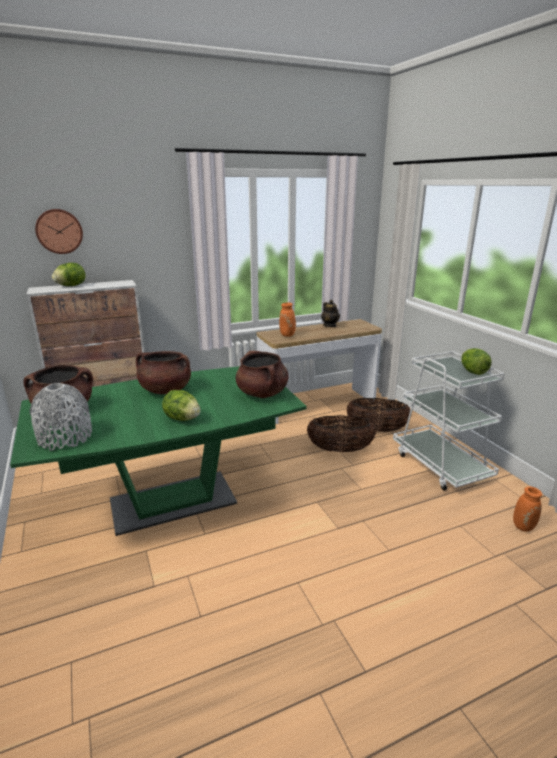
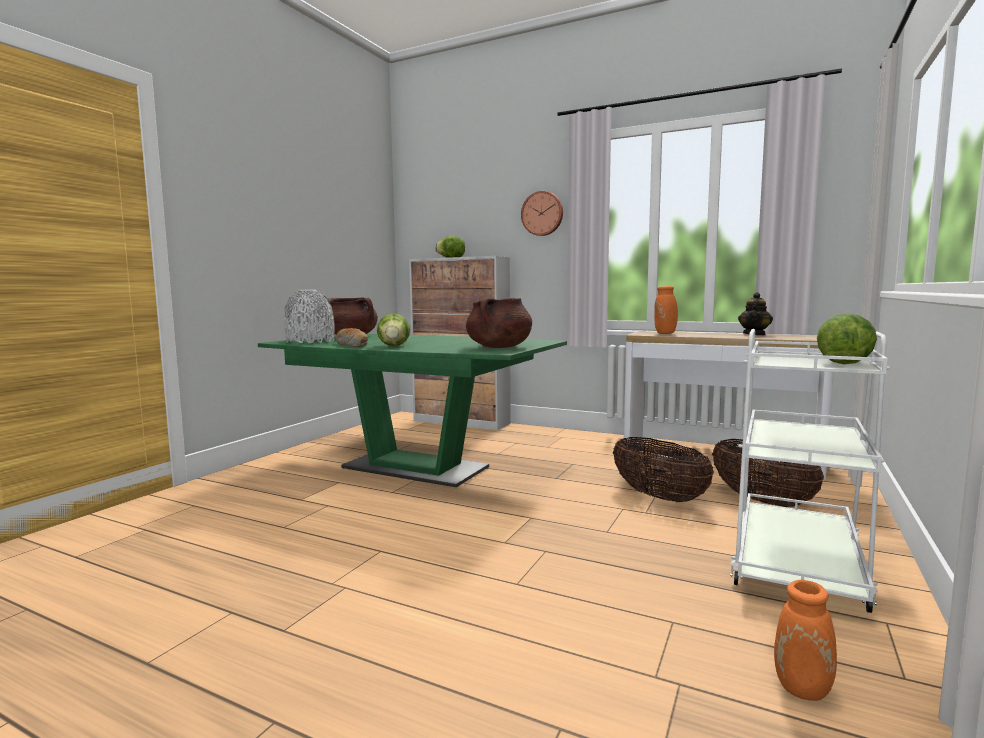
camera: 50 degrees right, 15 degrees down
(59, 231) = (455, 208): wall clock -> wall clock (542, 213)
(143, 431) = (353, 345): none -> bread
(165, 390) = (436, 339): brown cooking pot -> none

